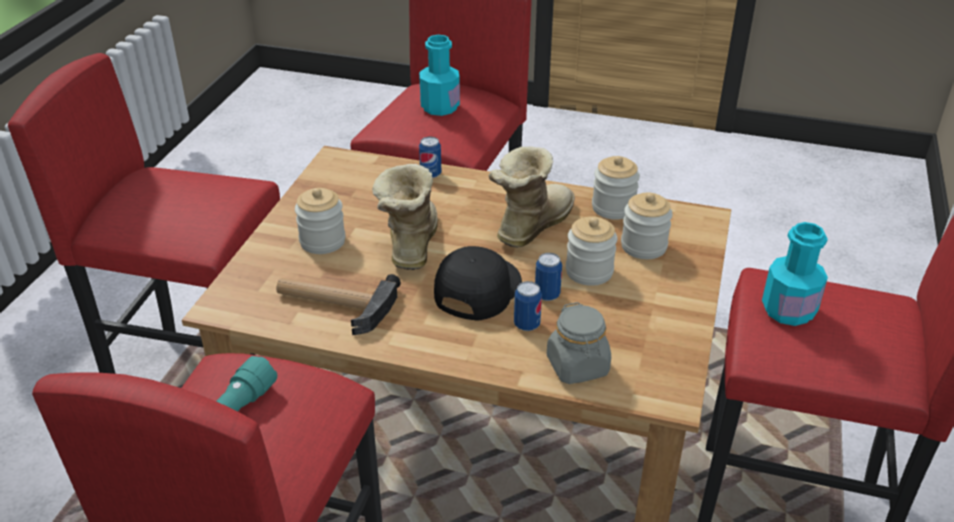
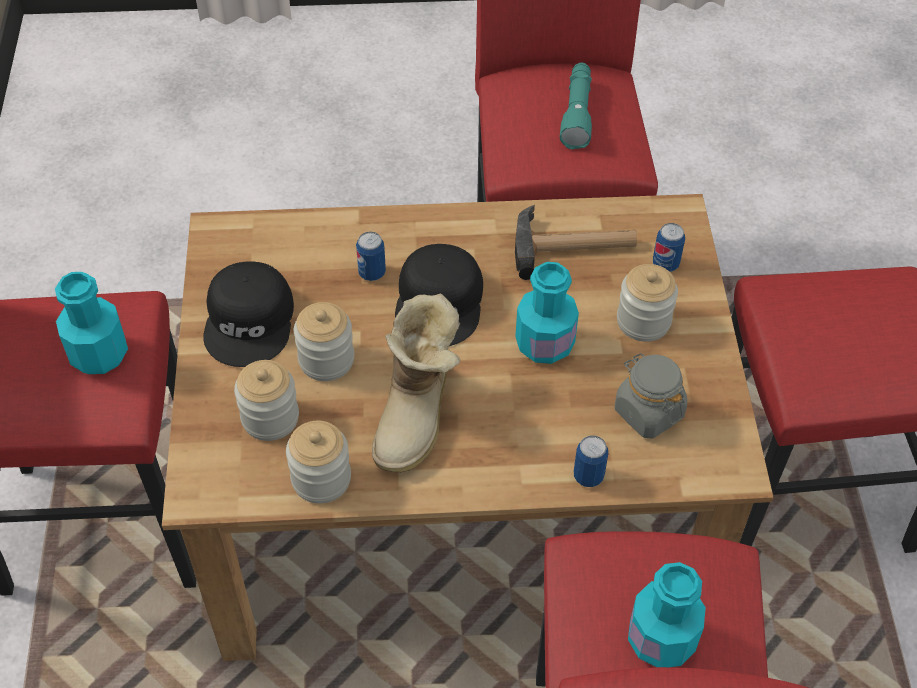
camera: 160 degrees right, 15 degrees up
(409, 244) = (544, 343): boot -> turquoise bottle
(547, 295) = (363, 315): can -> can (665, 264)
(577, 366) = (309, 241): grey jar -> grey jar (648, 412)
(648, 312) = (251, 321): none -> black cap

